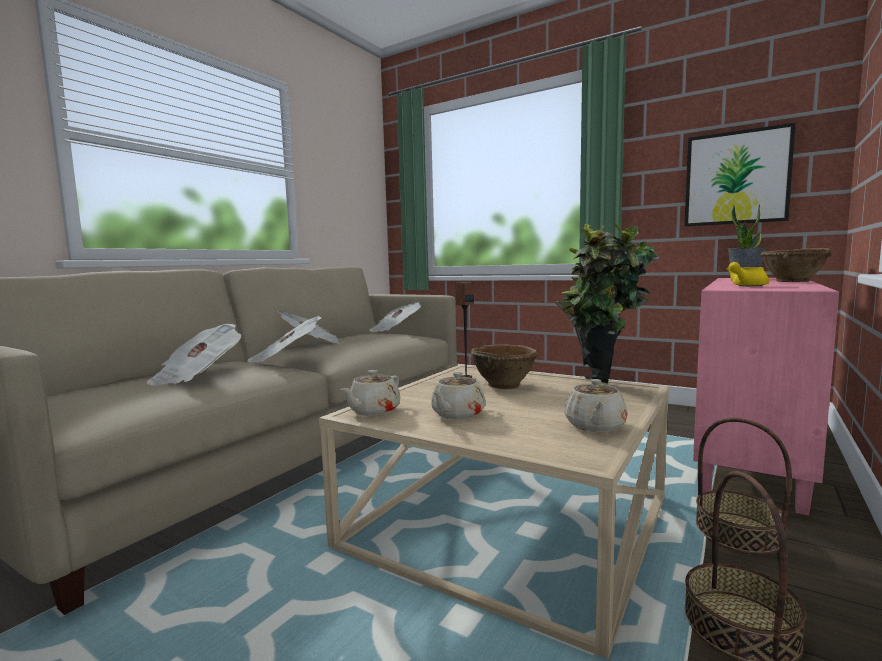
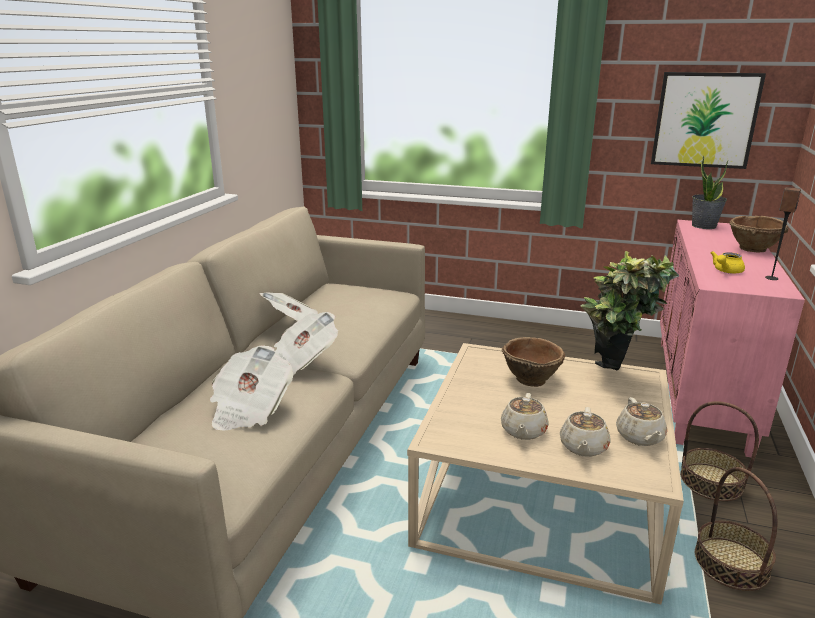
camera: 15 degrees left, 15 degrees up
(373, 411) = (448, 434): beige teapot -> beige teapot (583, 447)
(395, 330) = (359, 283): newspaper -> none
(466, 376) = (486, 366): speaker -> speaker (771, 278)

